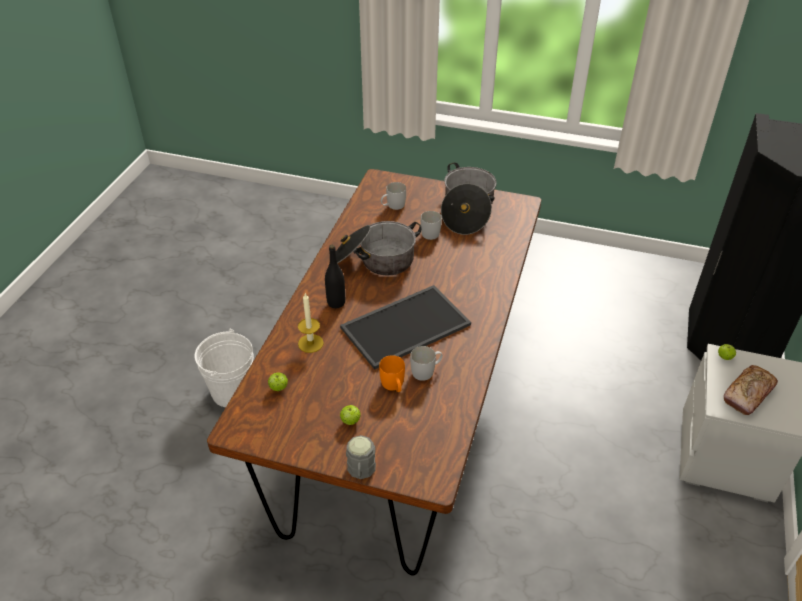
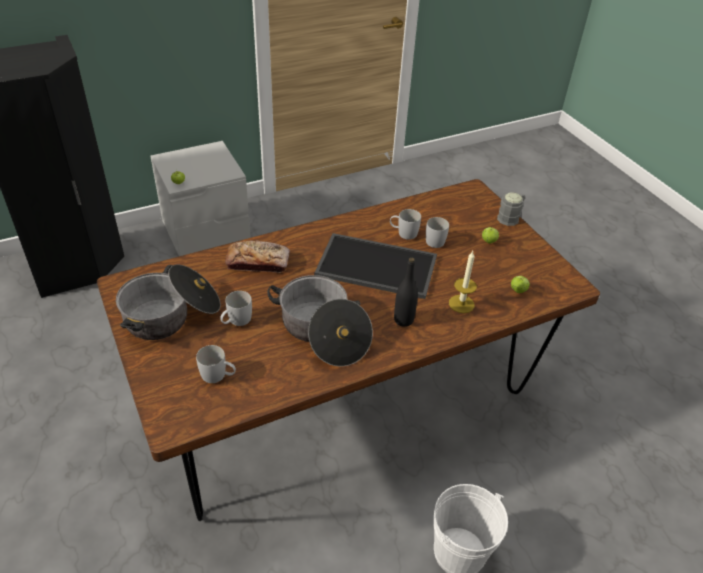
camera: 135 degrees left, 0 degrees up
(393, 386) = (436, 240): orange mug -> white mug
(748, 394) = (207, 166): bread -> bread (258, 262)

